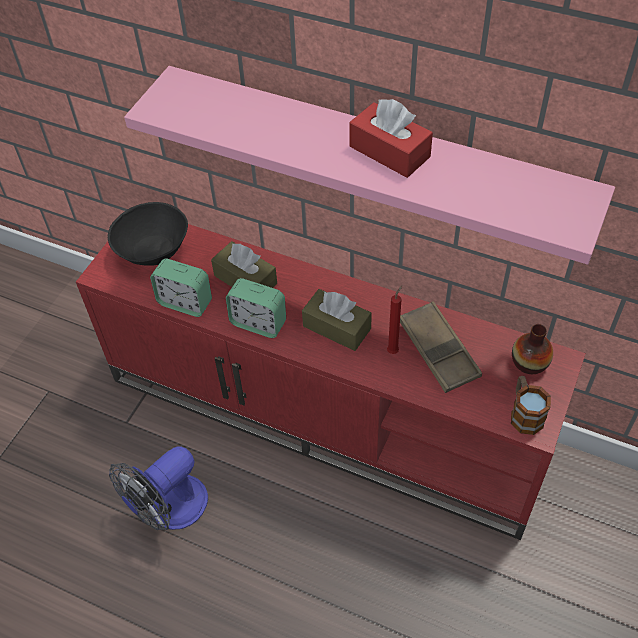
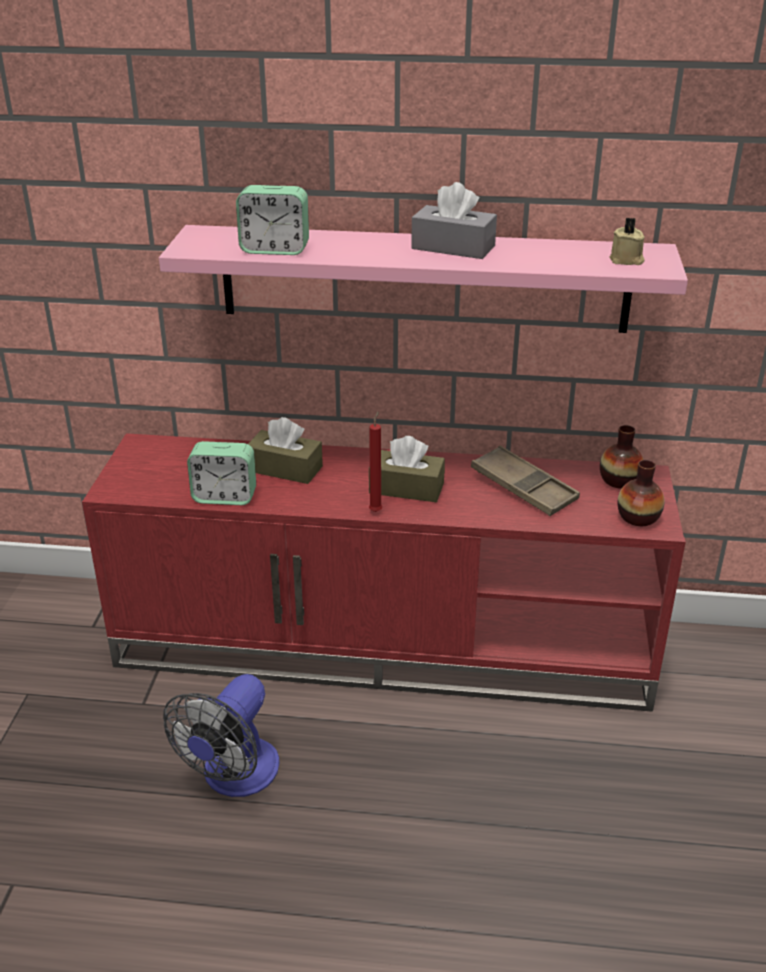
camera: 20 degrees left, 20 degrees down
(152, 250) = (164, 463): black bowl -> none
(258, 323) = (318, 499): alarm clock -> alarm clock (275, 249)
(389, 151) = (453, 247): red tissue box -> grey tissue box
(394, 350) = (477, 495): red candle -> red candle (376, 510)
(524, 413) = (638, 517): mug -> vase
(546, 208) = (626, 260): none -> beige candle

